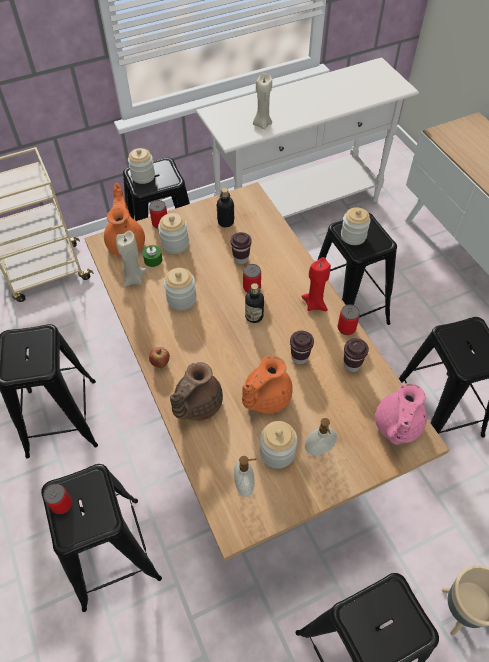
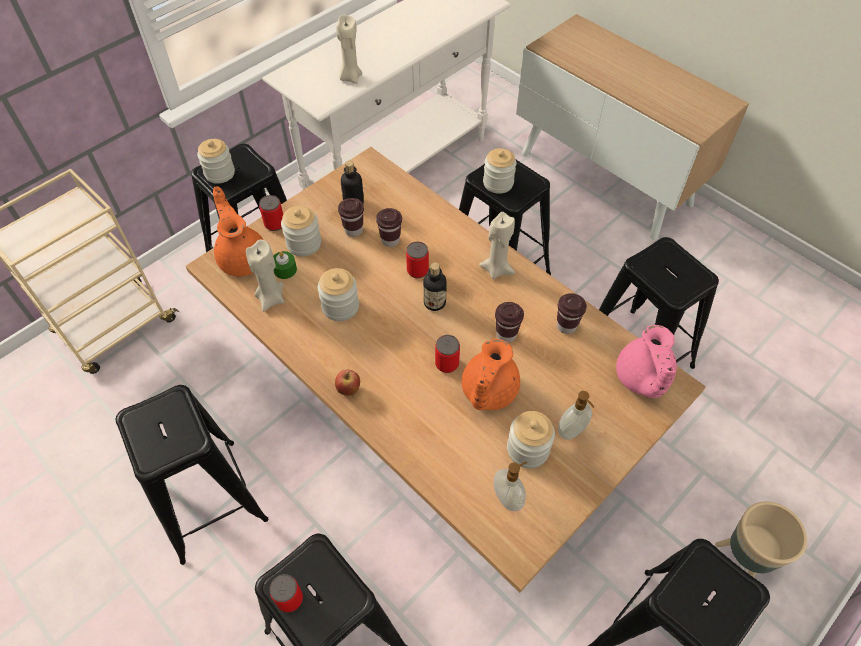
camera: 20 degrees left, 0 degrees up
(196, 404) = (412, 424): brown teapot -> none
(216, 243) = (353, 230): none -> brown cup
(315, 304) = (497, 269): red candle -> beige candle
(346, 328) = (543, 287): can -> can (447, 364)

